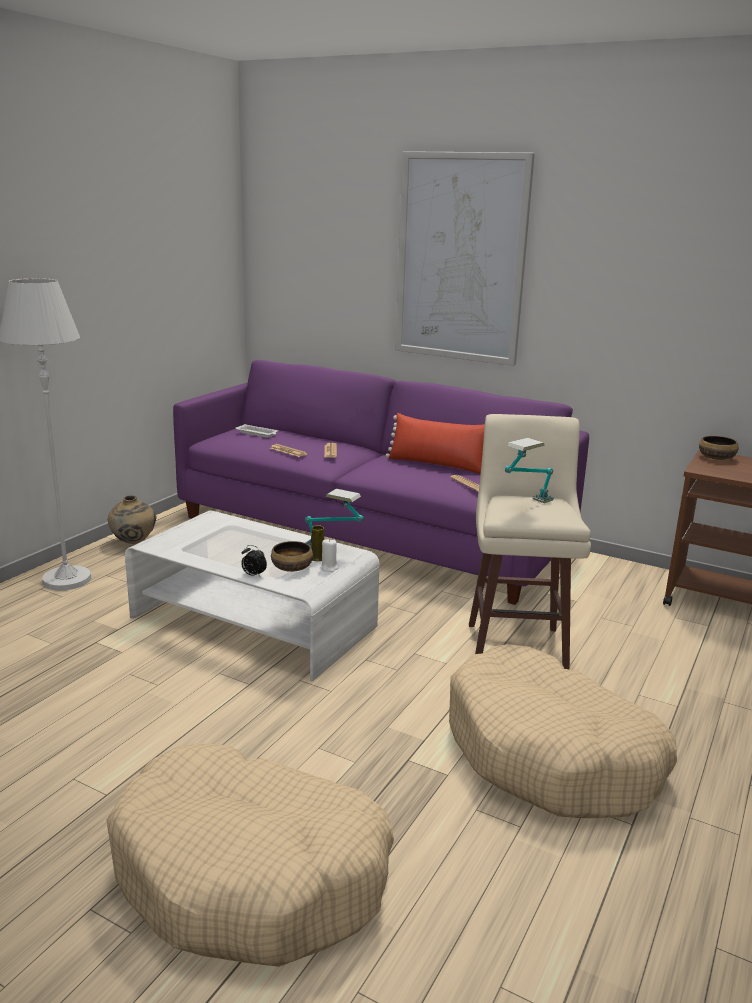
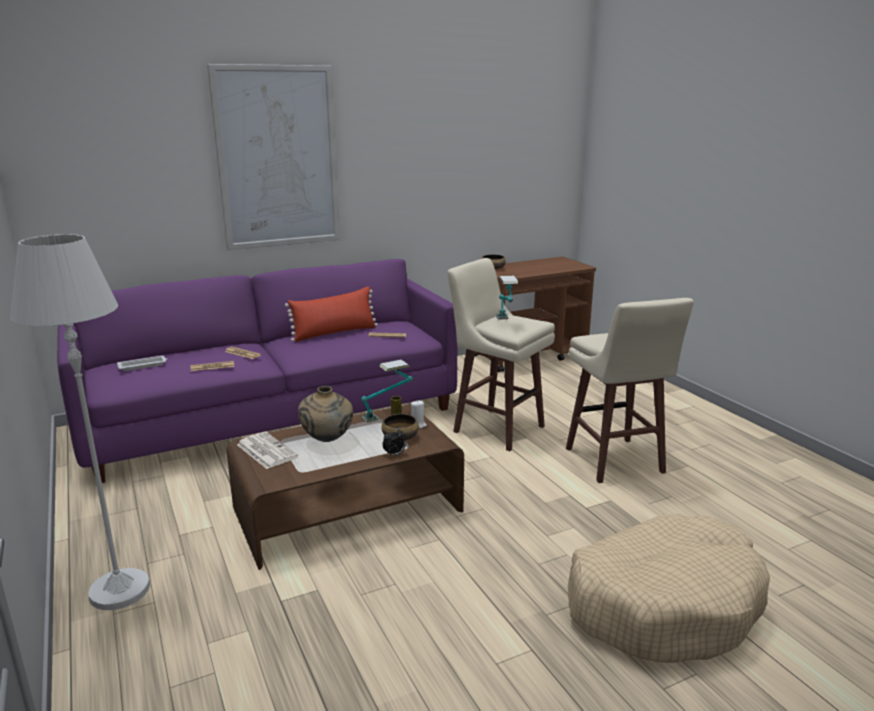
camera: 55 degrees left, 0 degrees up
(134, 543) = (101, 528): beige vase -> beige vase (327, 440)
(203, 526) = (265, 451): none -> newspaper
(253, 621) = (347, 509): white coffee table -> brown coffee table
(551, 754) = (615, 462): beige dog bed -> beige stool

